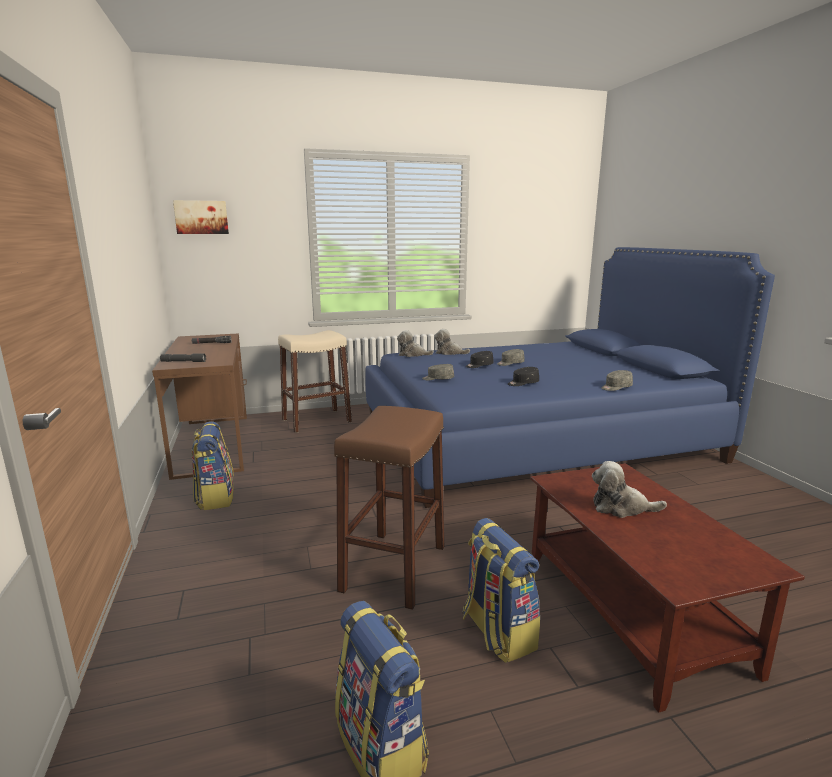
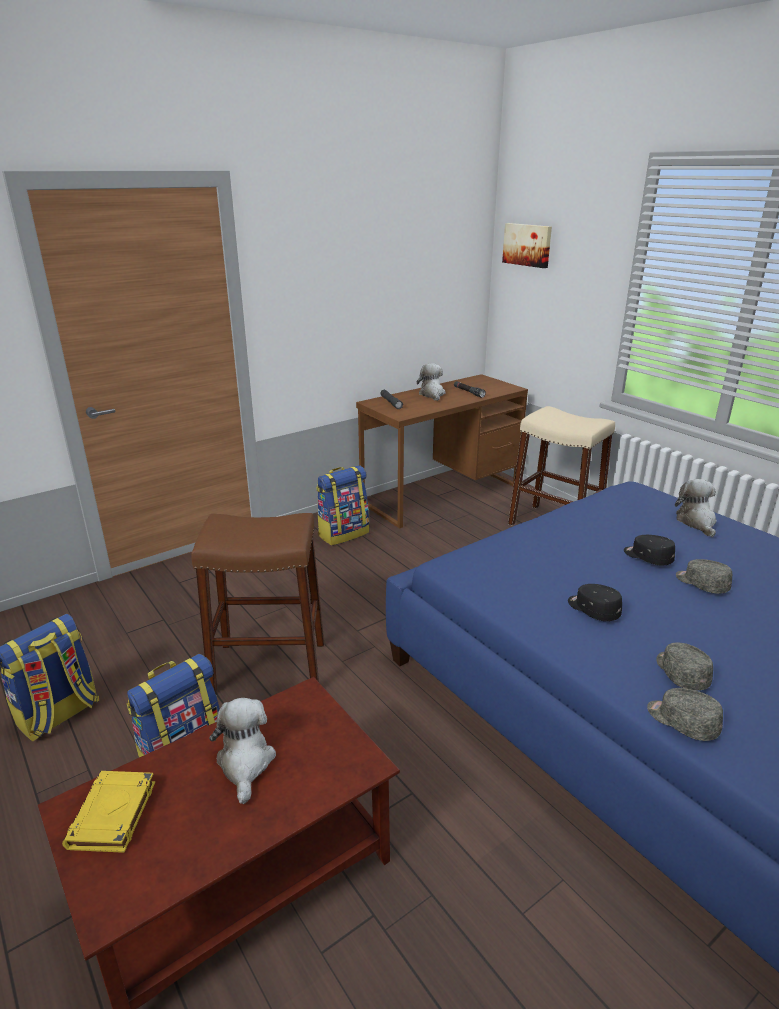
camera: 70 degrees right, 10 degrees up
(412, 354) = (642, 498): plush toy -> plush toy (432, 394)
(438, 379) = (537, 538): grey cap -> grey cap (680, 673)
(681, 564) = (112, 816): none -> yellow book

